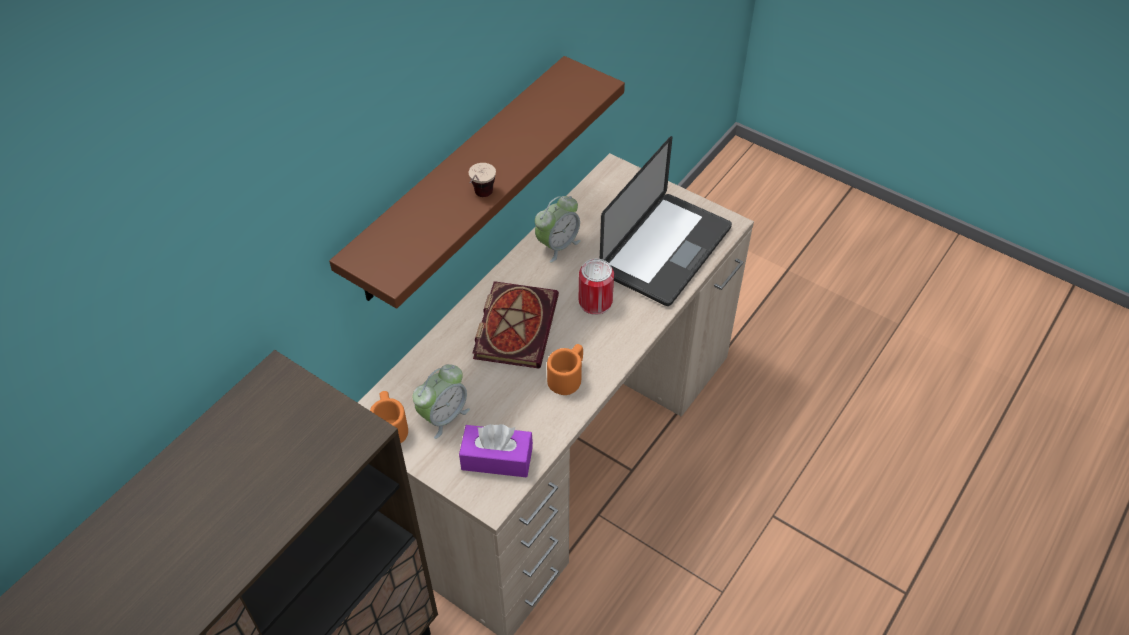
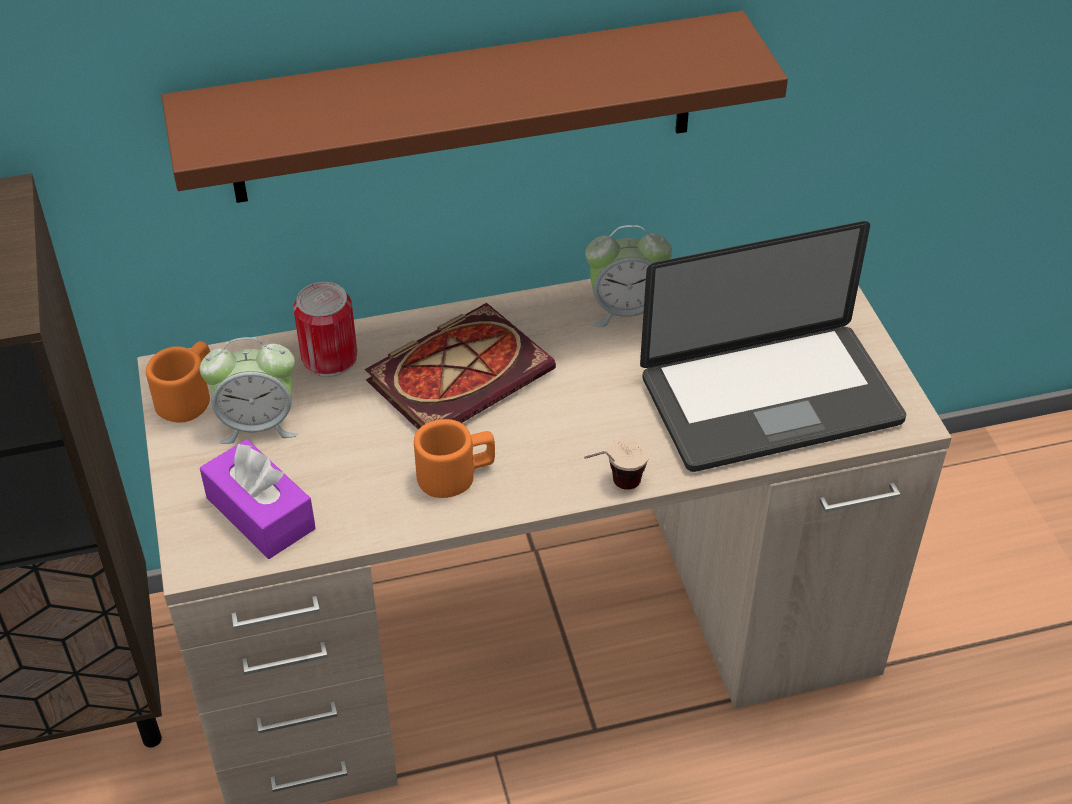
camera: 40 degrees right, 5 degrees down
(480, 199) = (414, 118): cup -> cup (613, 487)
(595, 302) = (597, 407): can -> can (329, 358)

